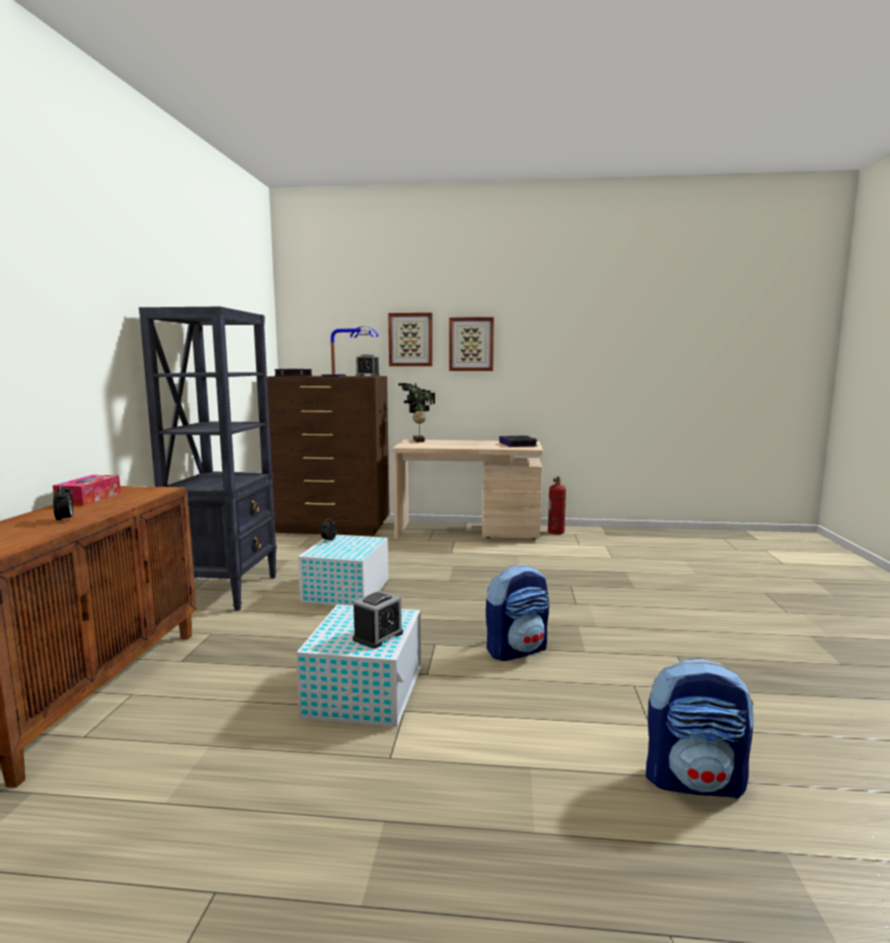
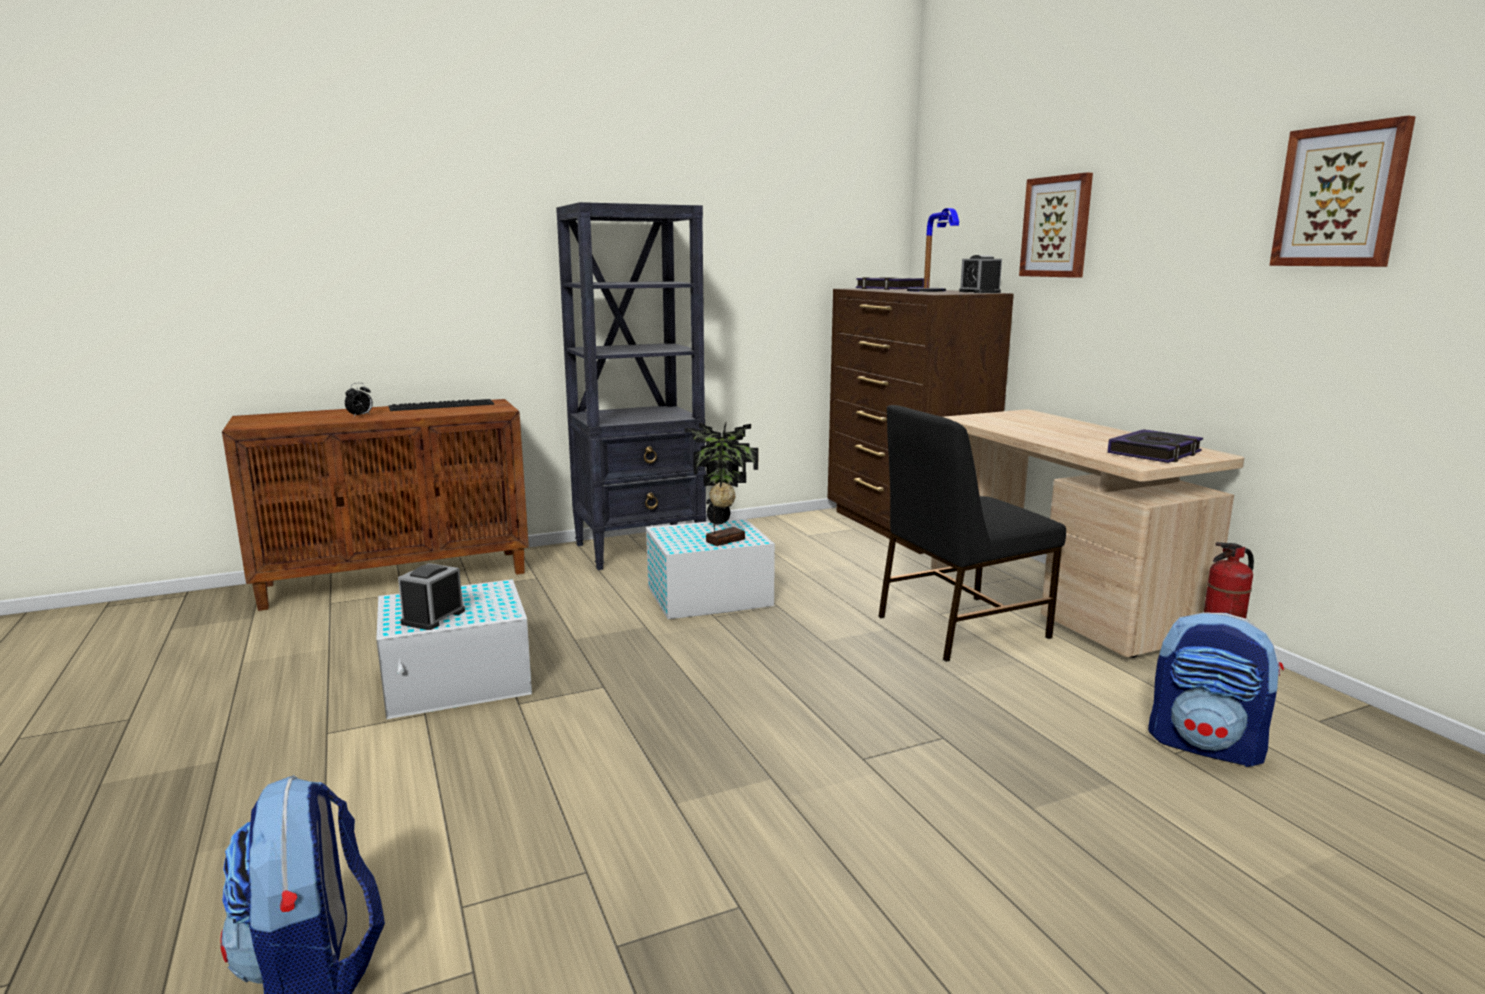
camera: 60 degrees right, 5 degrees up
(89, 499) = (442, 405): tissue box -> keyboard
(378, 636) = (433, 617): alarm clock -> alarm clock turned 105 degrees clockwise
(417, 441) = (1028, 415): potted plant -> potted plant (723, 540)
(470, 553) = (959, 627): none -> black chair
(471, 344) = (1148, 233): picture -> picture (1340, 196)
(517, 650) = (632, 745): backpack -> backpack (1206, 746)

